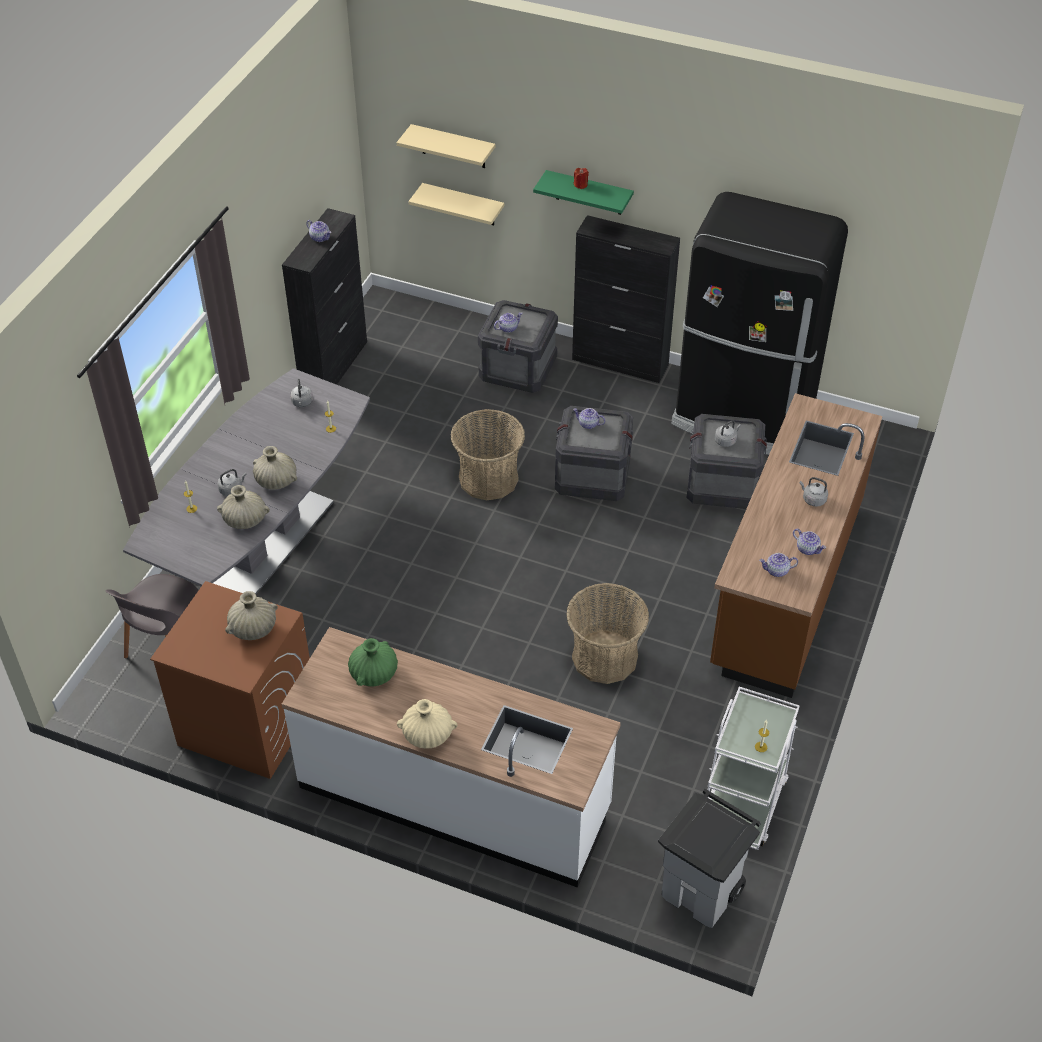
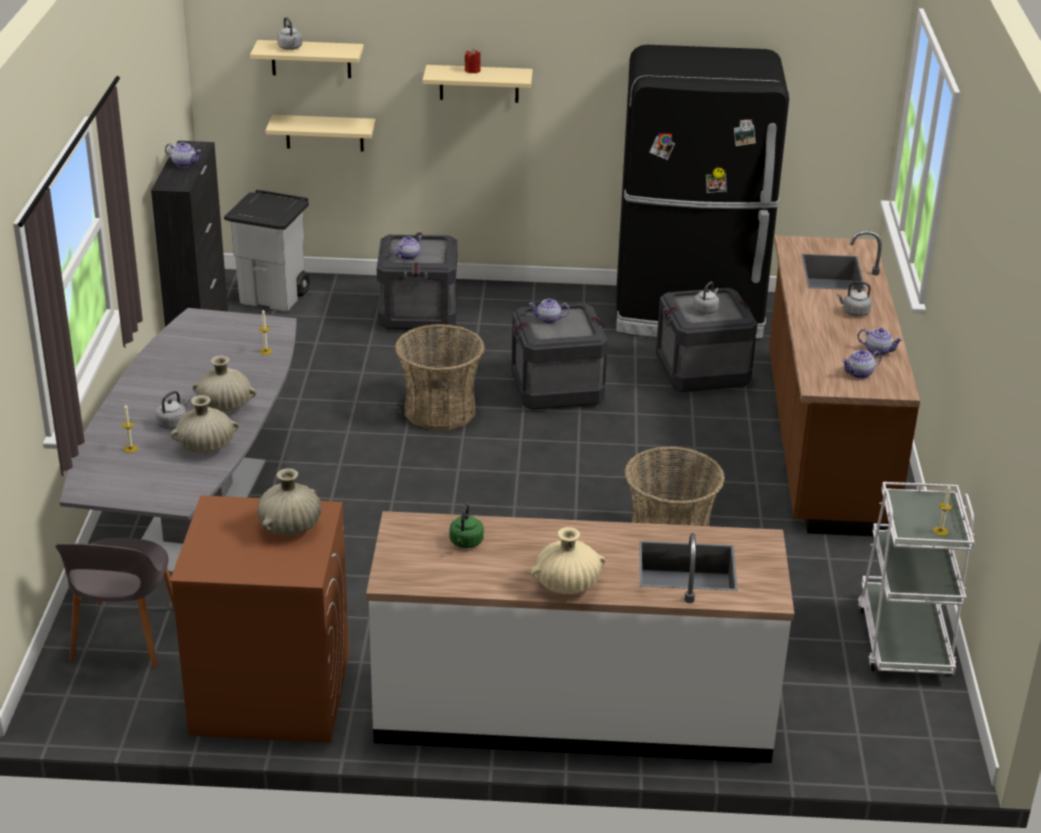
camera: 20 degrees left, 15 degrees down
(302, 403) = (217, 335): grey kettle -> grey kettle (290, 48)
(374, 674) = (466, 543): green vase -> green kettle
(589, 193) = (479, 83): green shelf -> beige shelf
(620, 362) = (529, 291): black cabinet -> none
(702, 892) = (915, 733): grey trash can -> grey trash can (274, 296)

